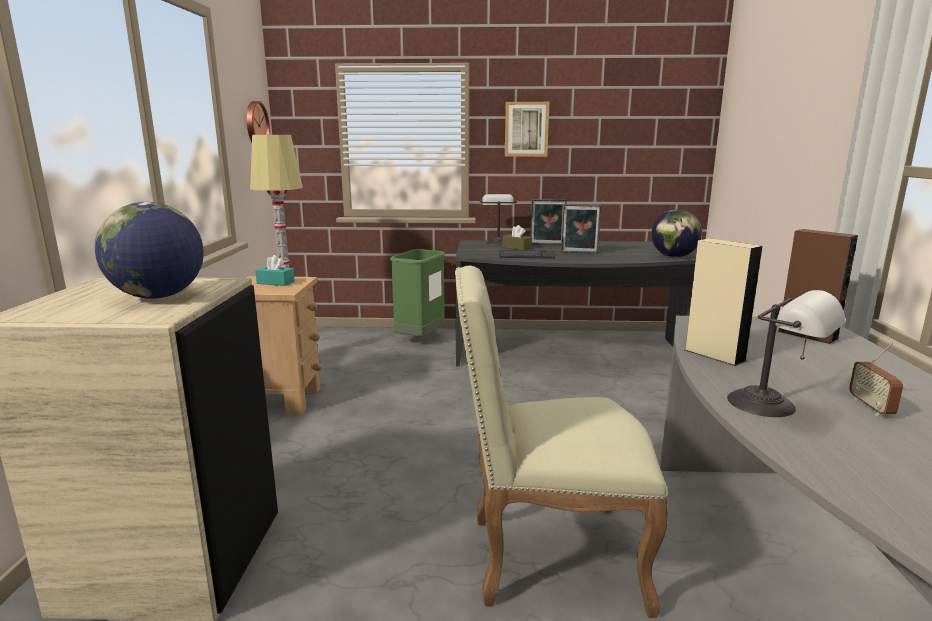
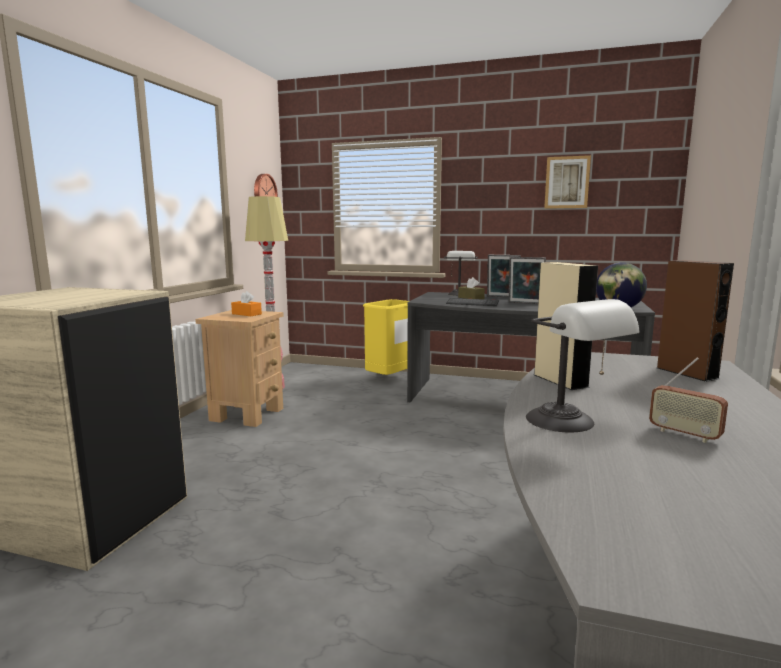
camera: 15 degrees right, 5 degrees down
(158, 297) = (81, 296): globe -> none
(275, 282) = (246, 314): turquoise tissue box -> orange tissue box
(420, 339) = (389, 379): green trash can -> yellow trash can
(526, 129) = (491, 193): picture -> picture (567, 182)
(550, 557) = (393, 569): beige chair -> none
(871, 407) = (684, 434): radio -> radio turned 60 degrees counterclockwise

